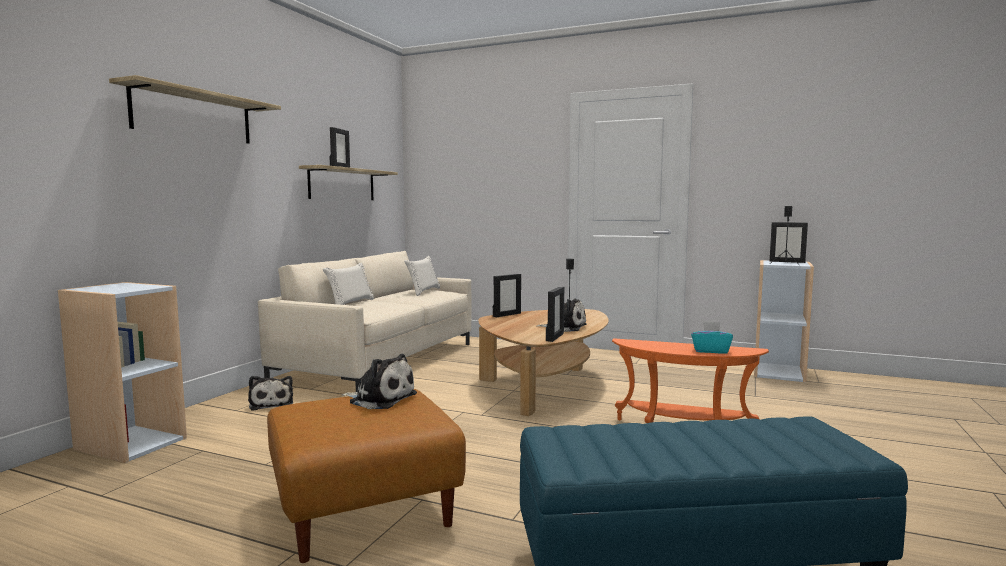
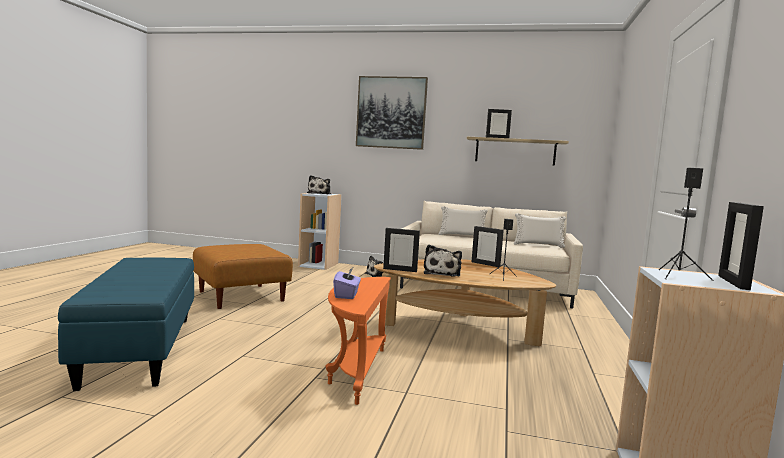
camera: 80 degrees right, 0 degrees up
(193, 116) = (391, 112): shelf -> picture
(380, 399) = (263, 250): plush toy -> plush toy (320, 194)
(710, 351) = (347, 295): turquoise tissue box -> purple tissue box

